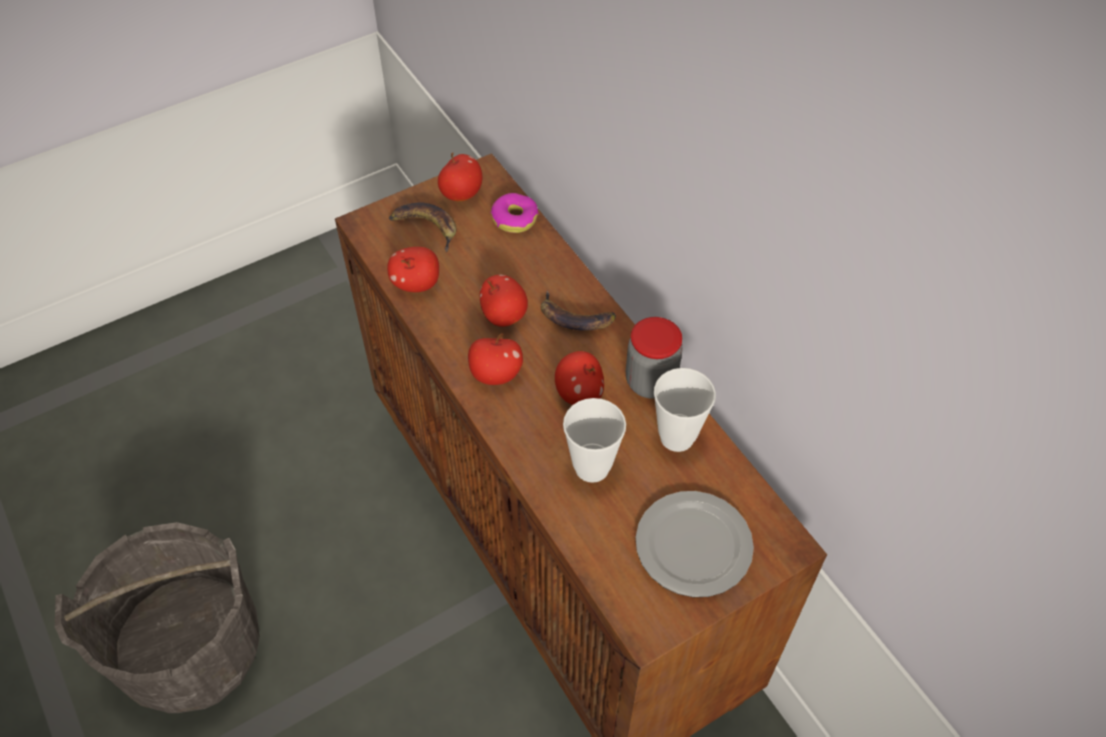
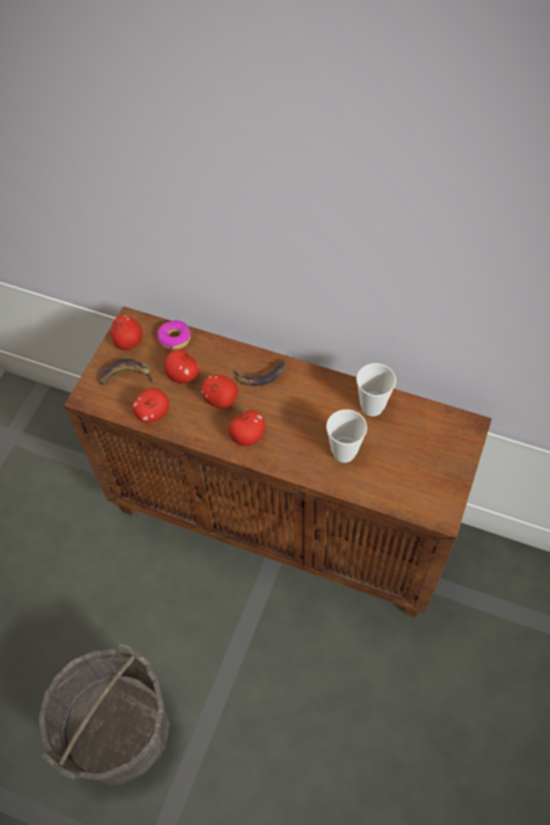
camera: 35 degrees left, 5 degrees up
(579, 393) = (302, 417): apple -> apple (183, 375)
(650, 381) = (333, 385): jar -> none
(691, 544) = (427, 458): plate -> none

